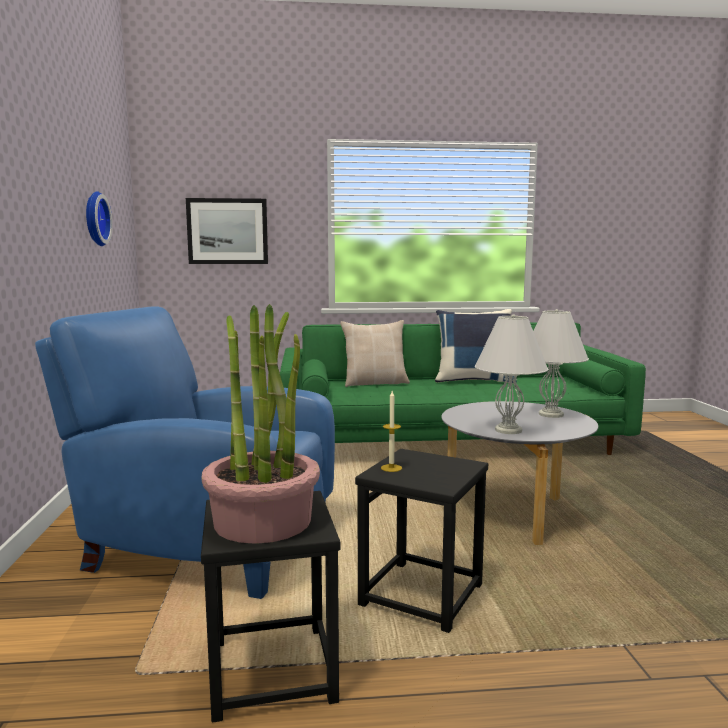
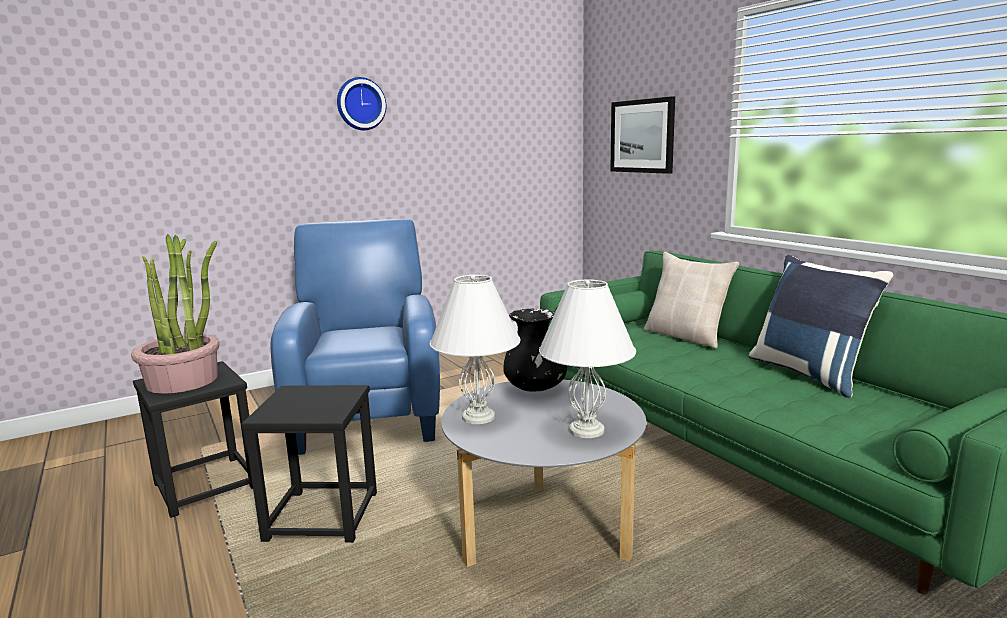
camera: 65 degrees right, 5 degrees up
(94, 219) = (480, 136): wall clock -> wall clock (360, 104)
(391, 468) = (306, 391): candle -> none
(467, 413) = (535, 389): none -> black vase

